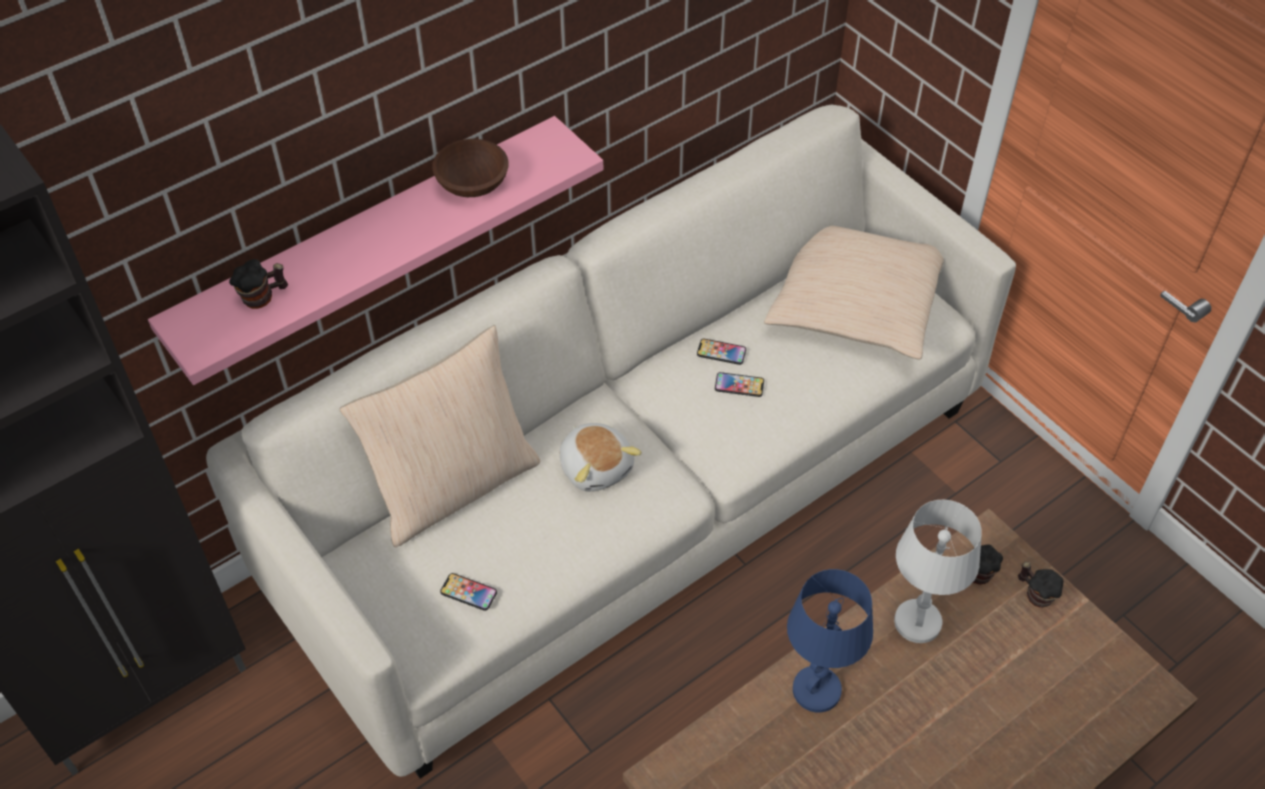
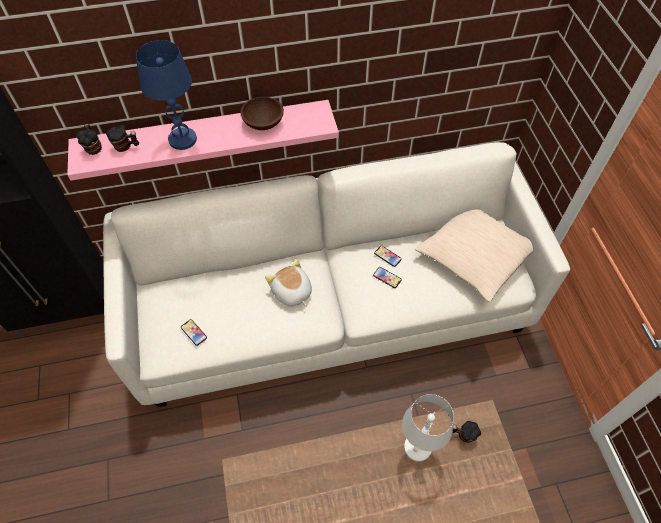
camera: 25 degrees right, 5 degrees up
(453, 485) = (219, 274): beige pillow -> none
(596, 466) = (291, 292): plush toy -> plush toy turned 150 degrees clockwise
(816, 689) = (343, 460): blue table lamp -> blue table lamp (183, 139)
(1035, 594) = (493, 461): mug -> mug (94, 147)

